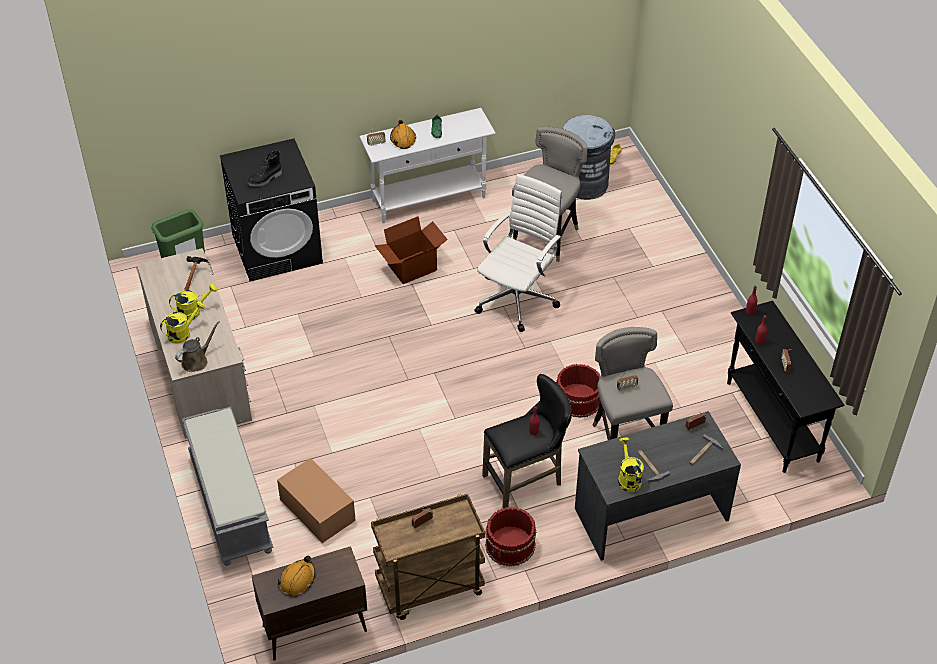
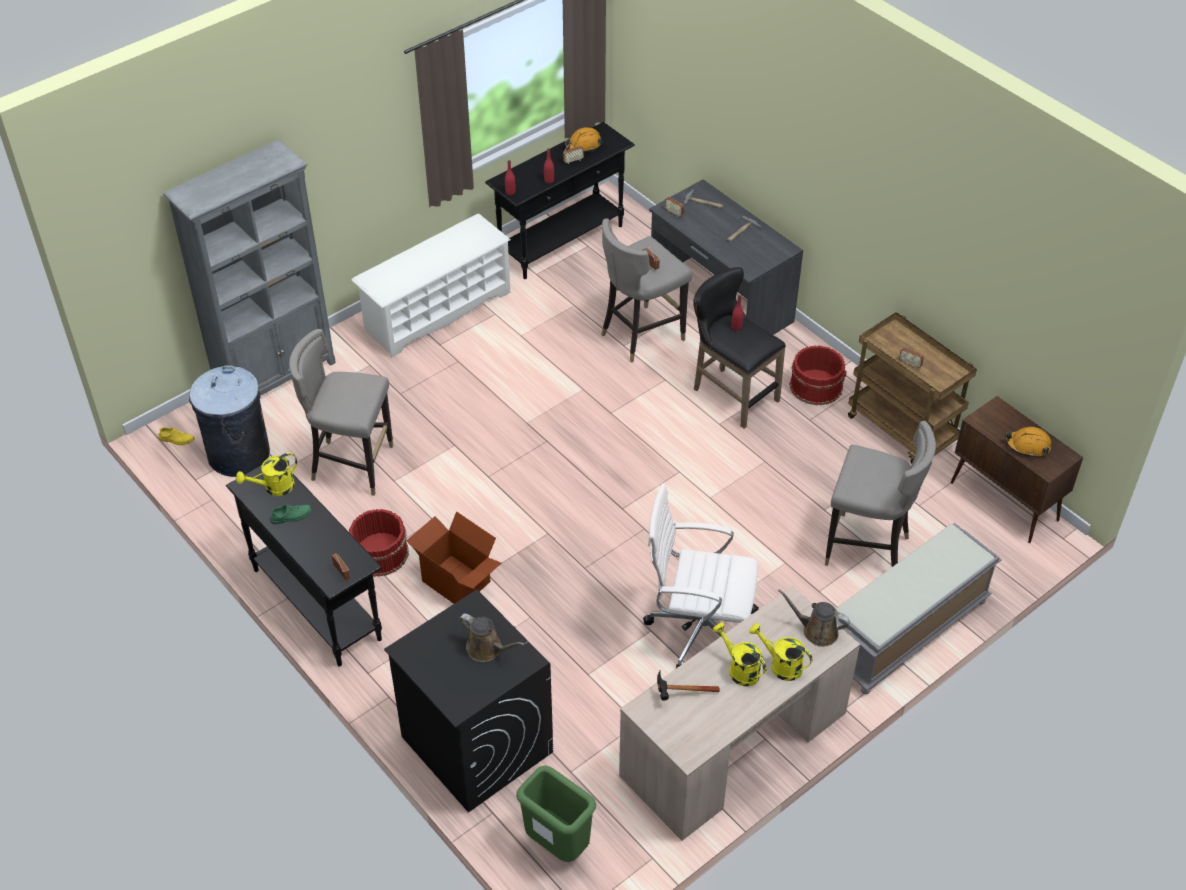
camera: 110 degrees left, 0 degrees up
(265, 179) = (487, 649): black boot -> brown watering can
(317, 510) = (867, 548): cardboard box -> grey stool
(403, 139) = (322, 547): orange hard hat -> orange hard hat (583, 145)
(429, 199) = (317, 603): white console table -> black console table
(518, 298) = (469, 466): white office chair -> white office chair (698, 630)
(577, 400) = (603, 381): red bucket -> red bucket (380, 554)
(628, 478) = (763, 243): yellow watering can -> yellow watering can (274, 488)
(660, 214) = (276, 376): none -> grey bookcase
(703, 318) = (437, 311): none -> white shoe rack

